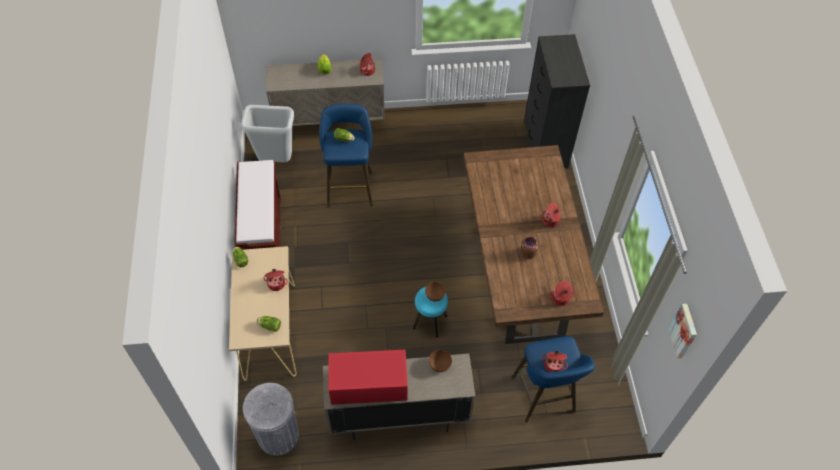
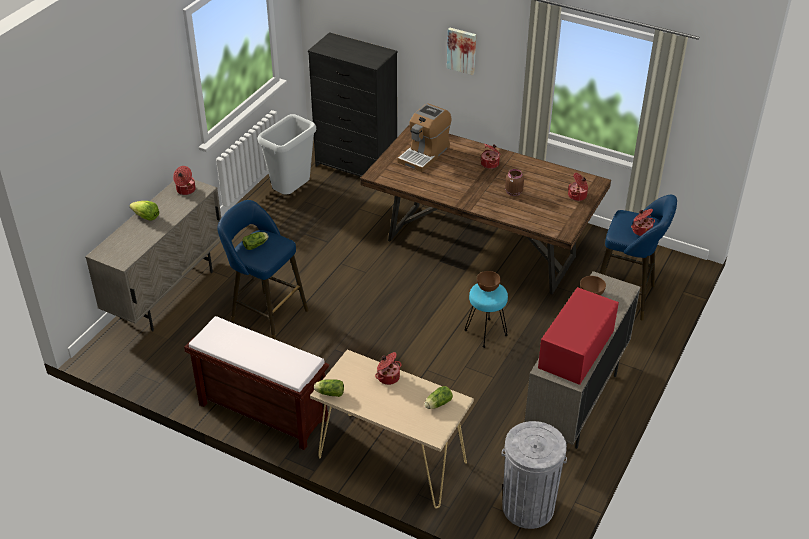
camera: 55 degrees left, 15 degrees down
(276, 160) = (166, 357): grey trash can -> grey trash can (291, 192)
(525, 174) = (424, 154): none -> coffee machine
(684, 331) = (711, 100): picture -> picture (462, 50)

